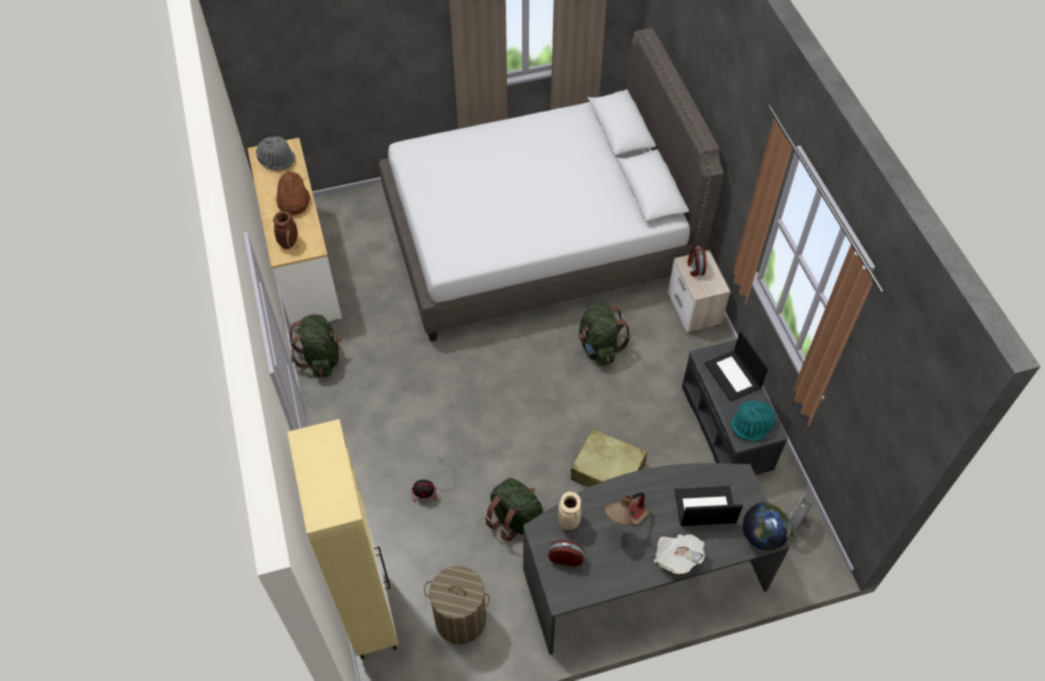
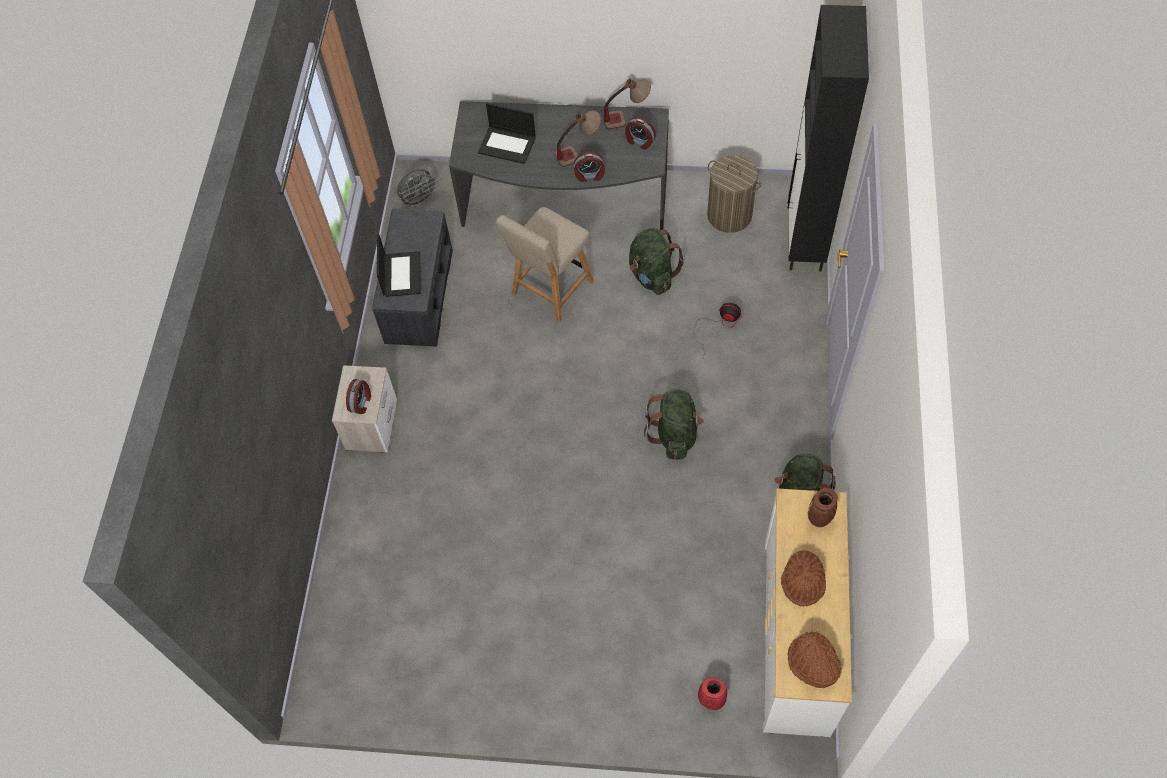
camera: 155 degrees left, 5 degrees up
(277, 159) = (812, 663): grey hat -> brown hat
(355, 213) = (710, 700): none -> red vase
(370, 613) = (805, 241): beige cabinet -> black cabinet
(537, 237) = (494, 578): grey bed -> none
(569, 522) = (624, 165): beige vase -> none
(593, 585) = (626, 118): none -> table lamp
(599, 347) = (495, 413): green backpack -> green backpack (674, 434)
(600, 497) = (589, 176): none -> alarm clock
(608, 471) = (550, 290): beige suitcase -> beige chair
(676, 557) = (551, 118): newspaper -> none
(752, 425) = (415, 227): turquoise hat -> none
(762, 535) = (474, 114): globe -> none

